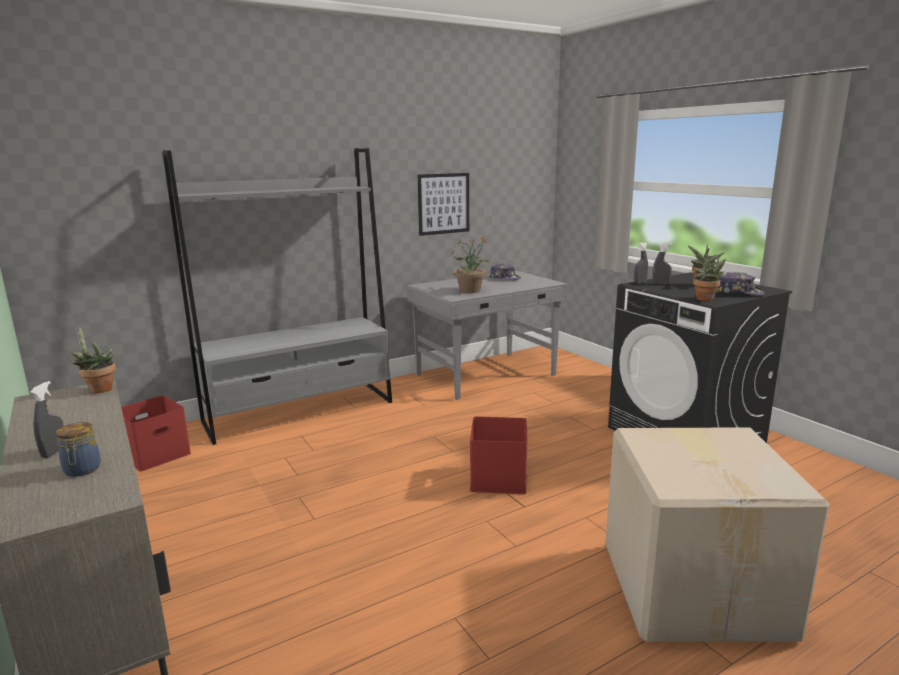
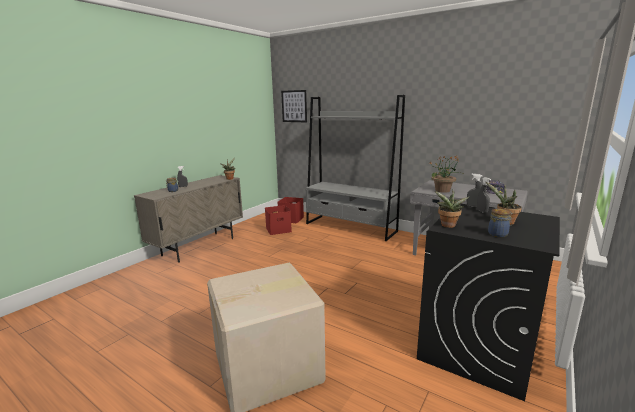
camera: 65 degrees right, 0 degrees up
(443, 203) = (466, 132): picture -> picture (294, 106)
(497, 478) = (335, 286): red storage box -> red storage box (279, 229)
(738, 292) = (498, 234): cap -> jar

